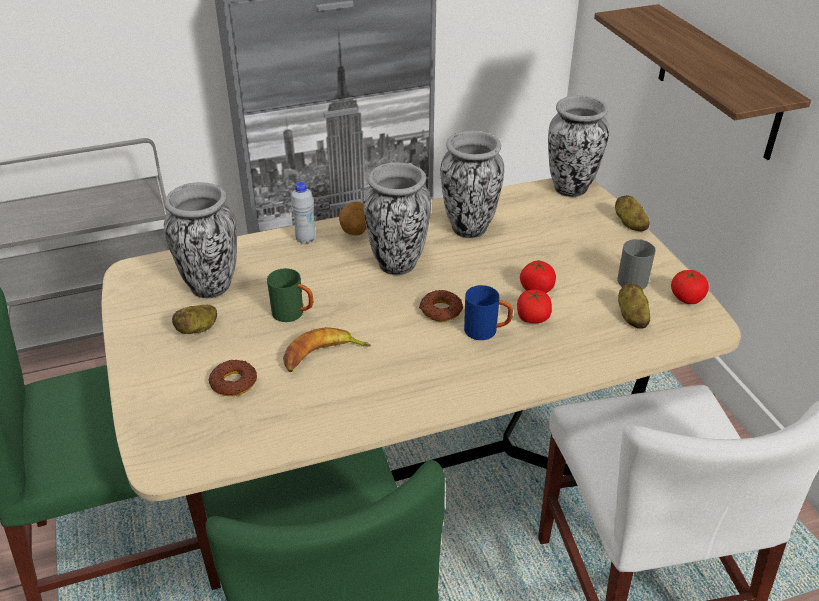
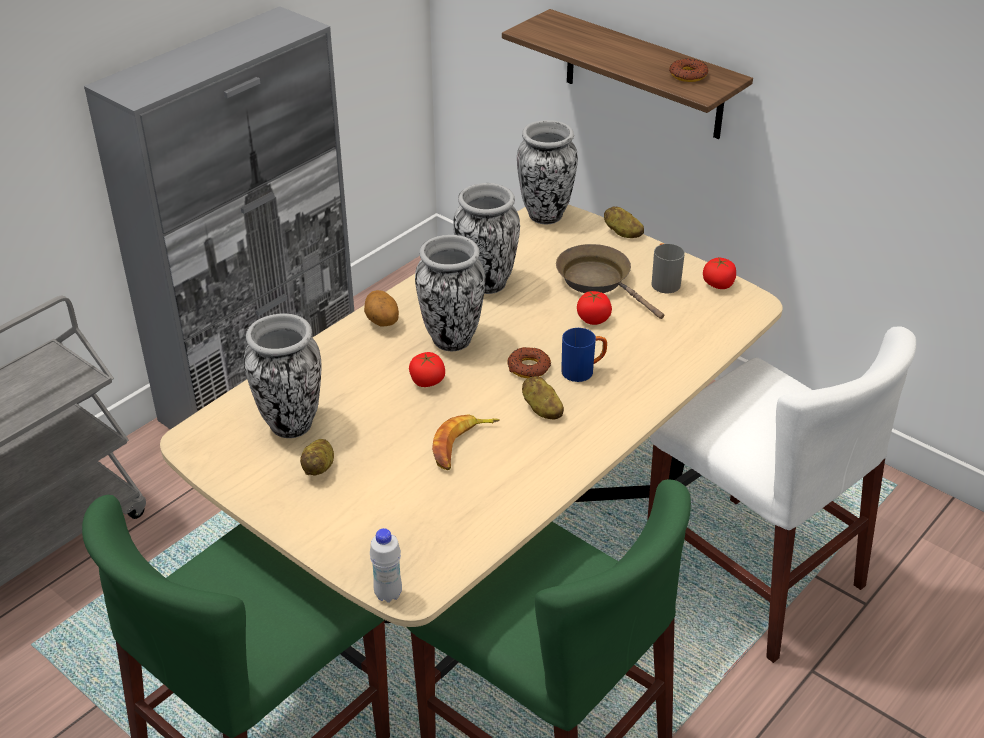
camera: 30 degrees left, 0 degrees up
(234, 382) = (403, 499): donut -> donut (688, 75)
(293, 314) = (398, 419): green mug -> none
(305, 239) = (340, 346): white bottle -> white bottle (388, 594)
(532, 318) = (611, 346): tomato -> tomato (427, 381)
(570, 258) = (598, 281): none -> brown frying pan
(631, 316) = (688, 315): potato -> potato (541, 409)

